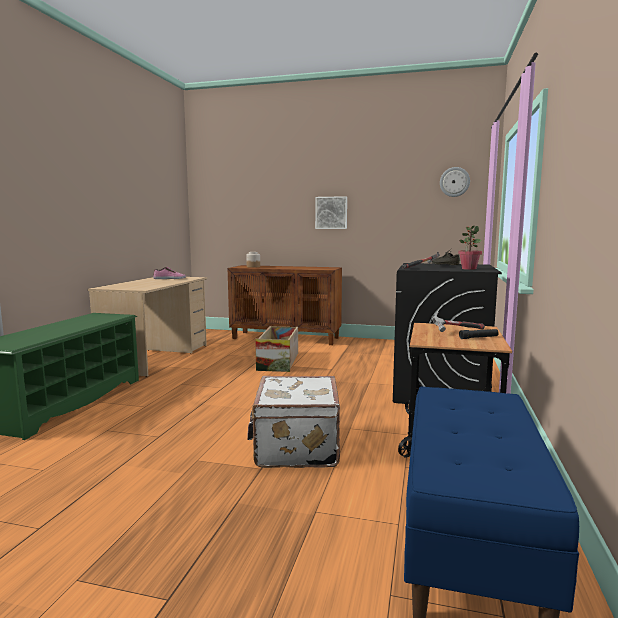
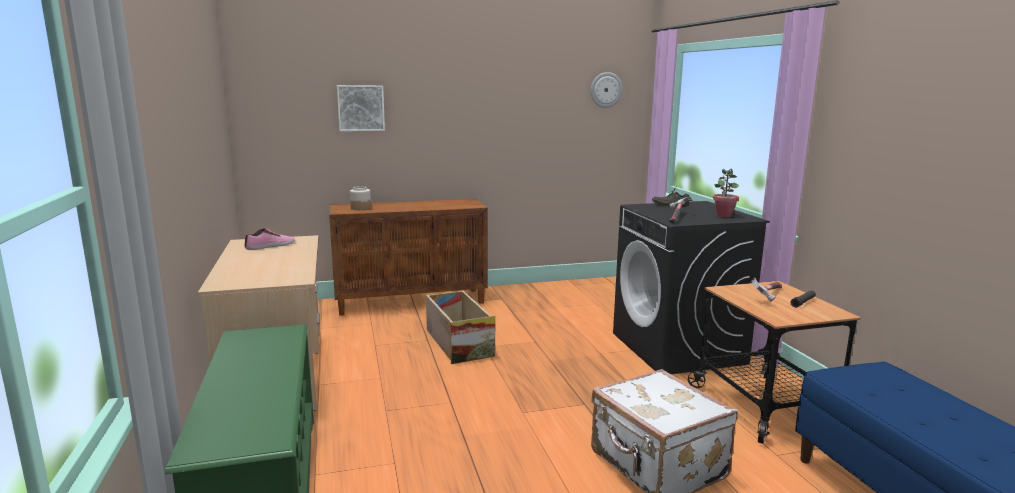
camera: 30 degrees left, 5 degrees up
(331, 213) = (459, 127): picture -> picture (361, 108)

